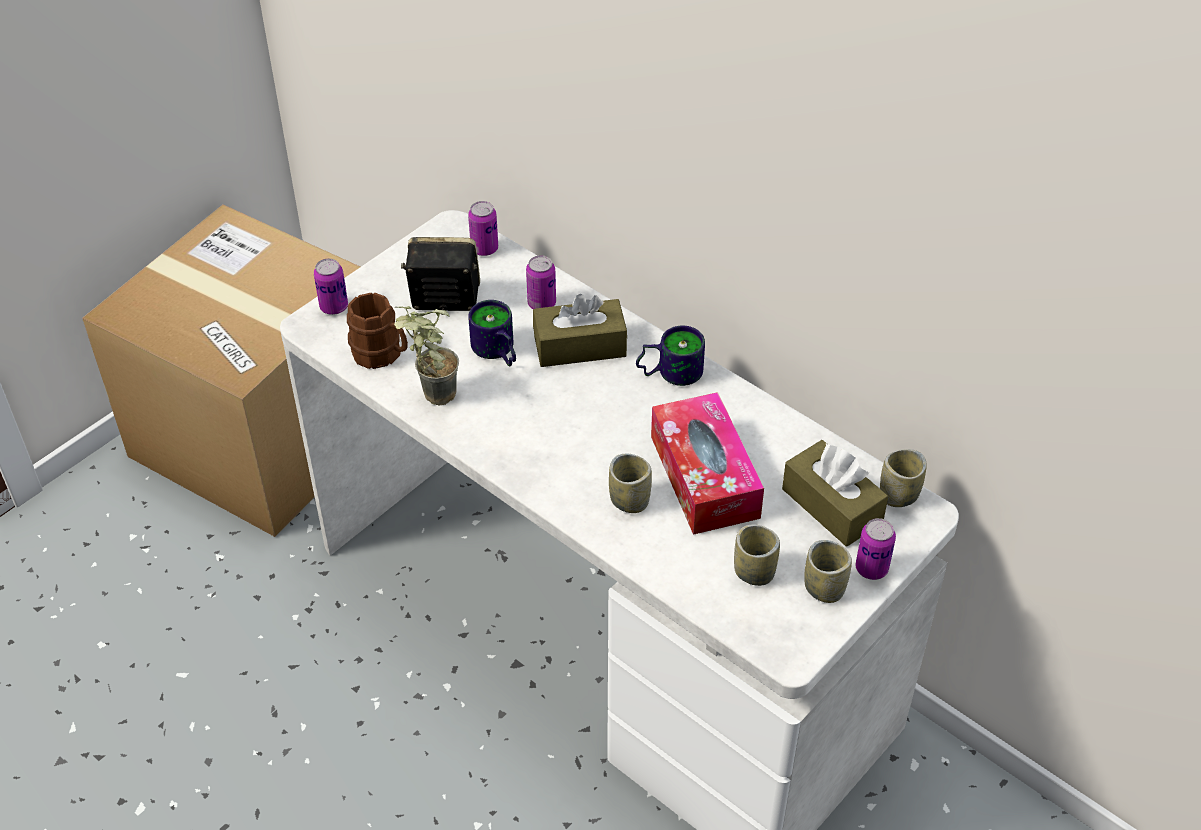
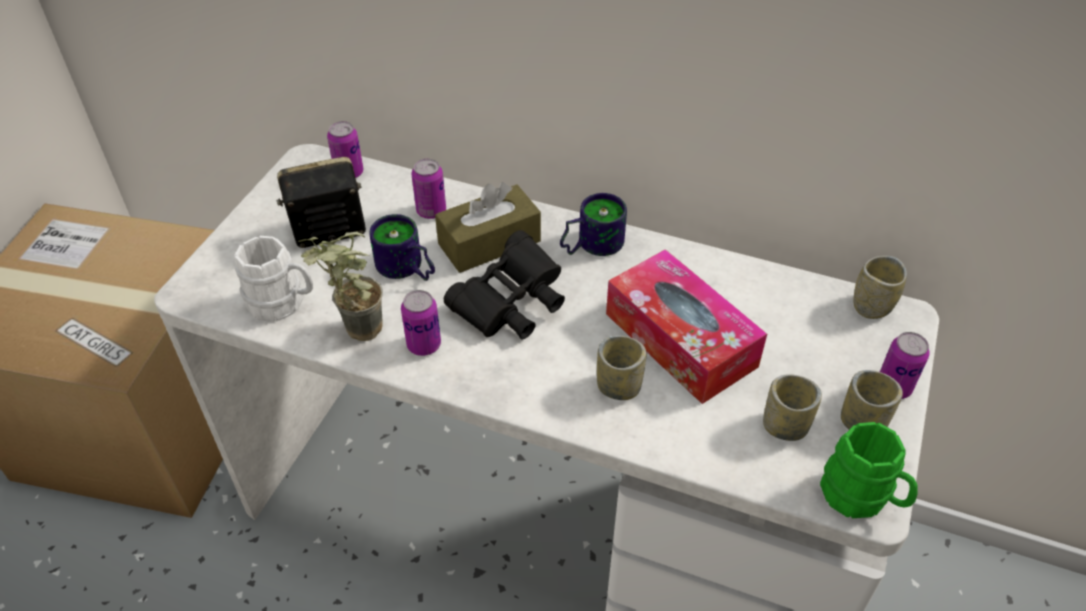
camera: 20 degrees left, 0 degrees up
(334, 307) = (209, 266): can -> can (424, 345)
(382, 355) = (283, 303): brown mug -> white mug
(571, 408) = (511, 306): none -> black binoculars
(785, 645) = (862, 498): none -> green mug
(832, 506) = (818, 334): brown tissue box -> none

